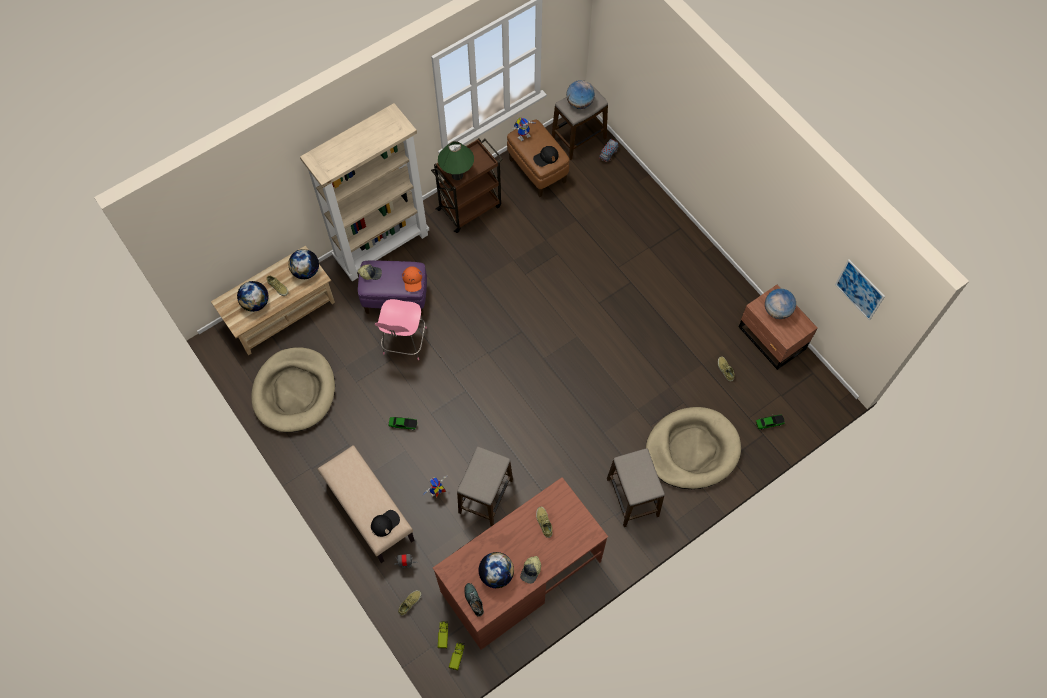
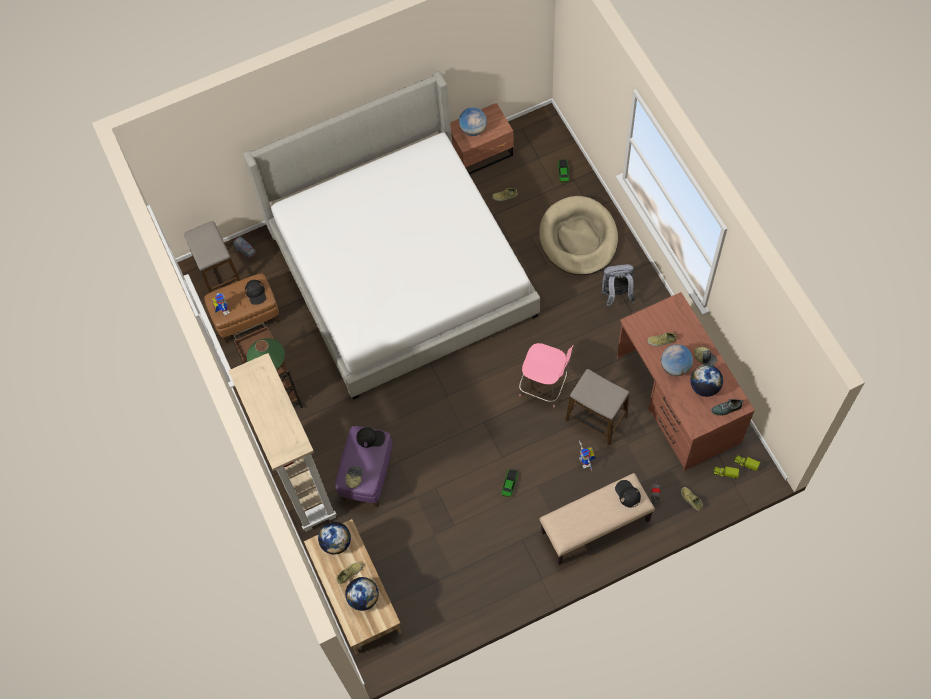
camera: 75 degrees left, 0 degrees up
(294, 391) = (453, 587): beige dog bed -> none
(404, 342) = (419, 473): pink chair -> pink chair (544, 386)
(412, 280) = (370, 438): orange cap -> black cap
(579, 103) = (207, 246): globe -> globe (675, 367)
(615, 289) = (401, 271): none -> bed
(632, 497) = (616, 295): stool -> grey backpack
(859, 289) = (507, 36): picture -> none

